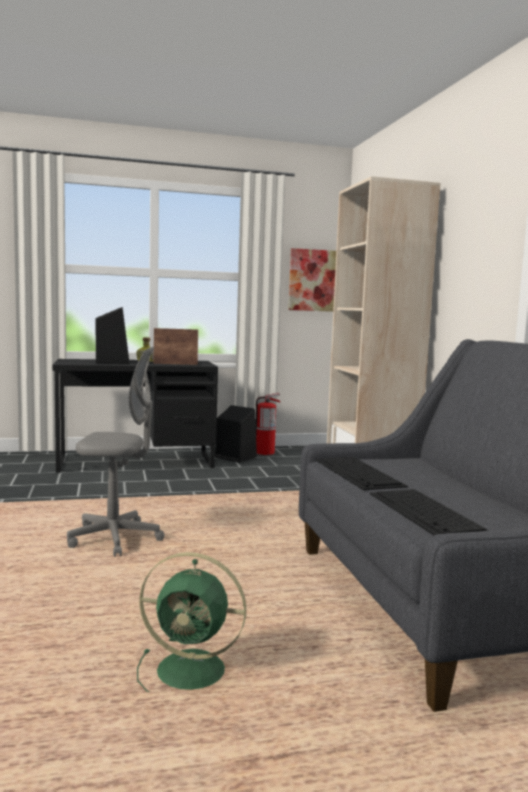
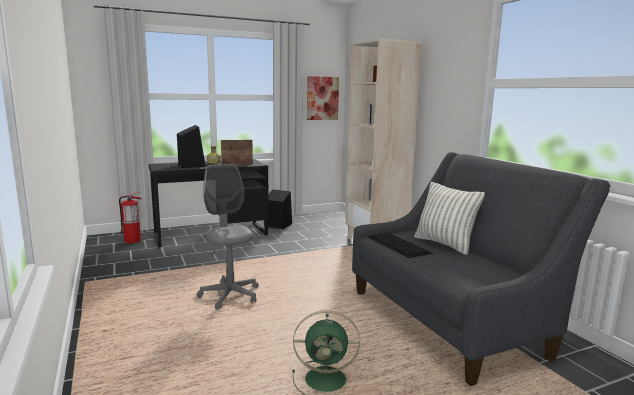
camera: 10 degrees left, 5 degrees up
(115, 539) = (230, 296): grey office chair -> grey office chair turned 105 degrees counterclockwise
(265, 452) = (296, 220): fire extinguisher -> fire extinguisher (132, 240)
(427, 513) = (454, 271): keyboard -> none
(437, 477) = (444, 244): none -> pillow

